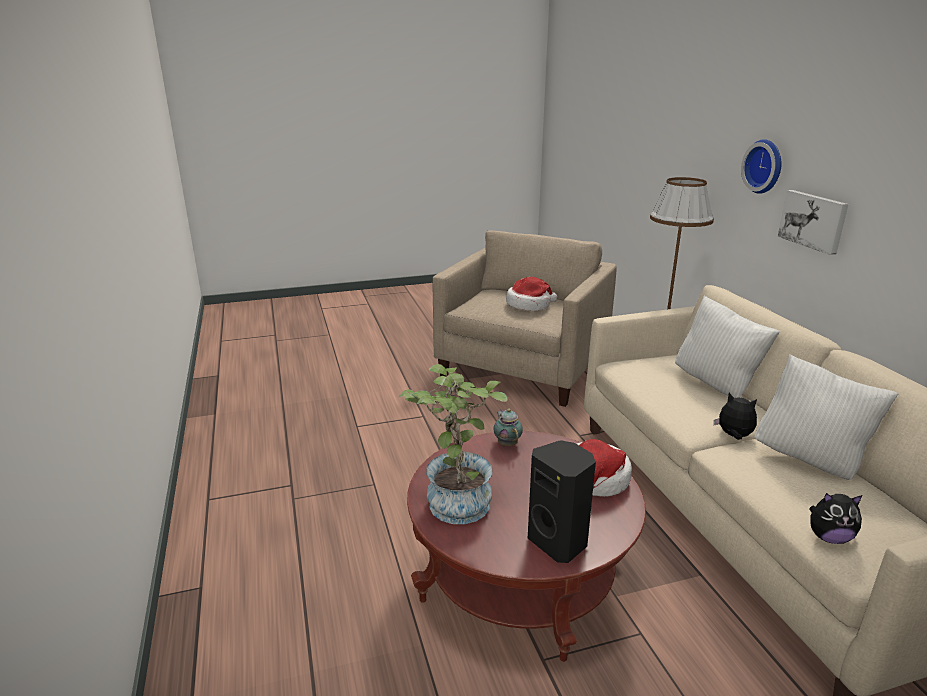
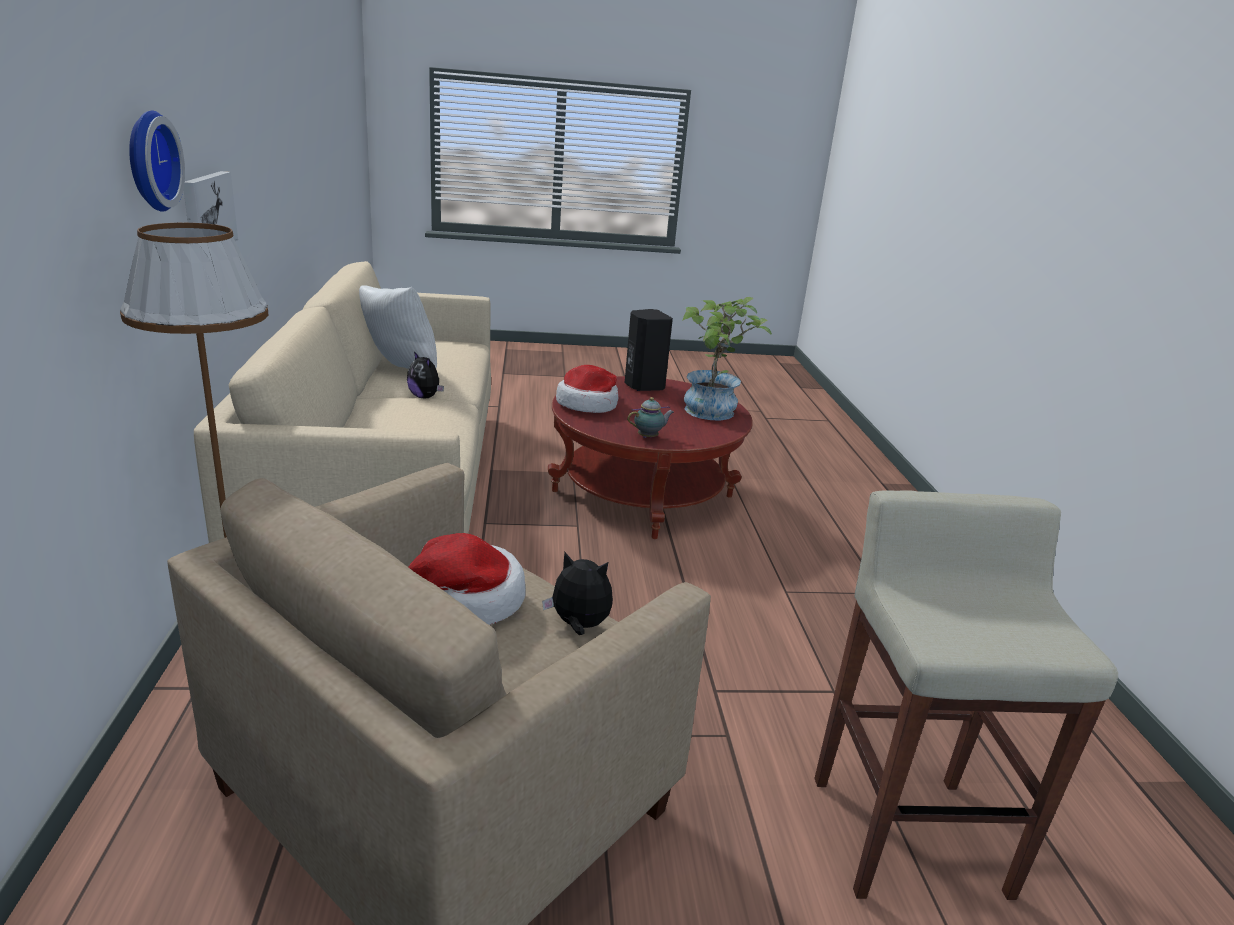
camera: 170 degrees left, 0 degrees up
(341, 383) = (907, 833): none -> beige stool
(507, 443) = (649, 437): teapot -> teapot turned 105 degrees counterclockwise
(717, 385) = (358, 425): white pillow -> none
(828, 537) = (467, 350): plush toy -> plush toy (579, 626)

